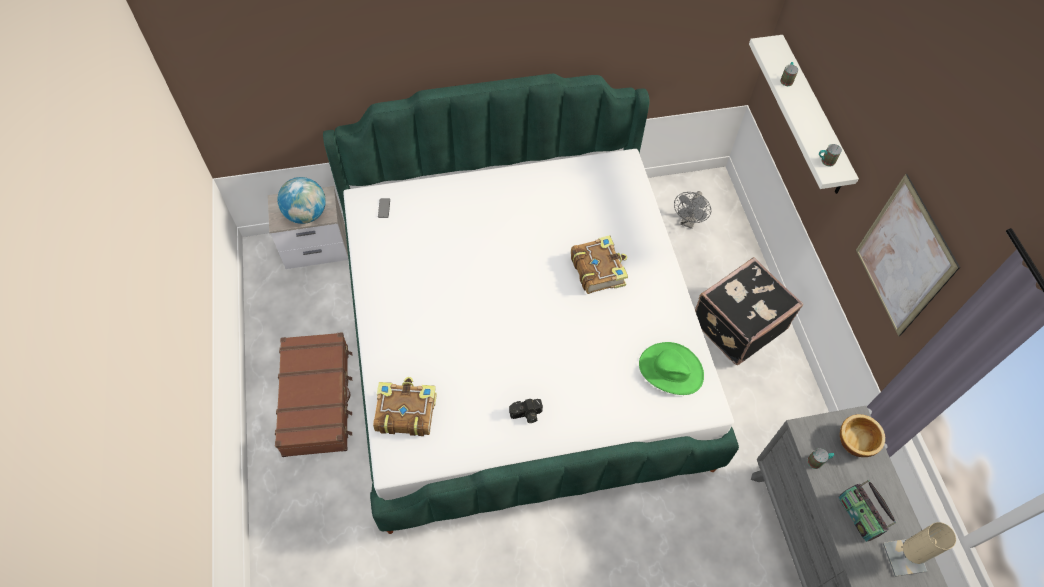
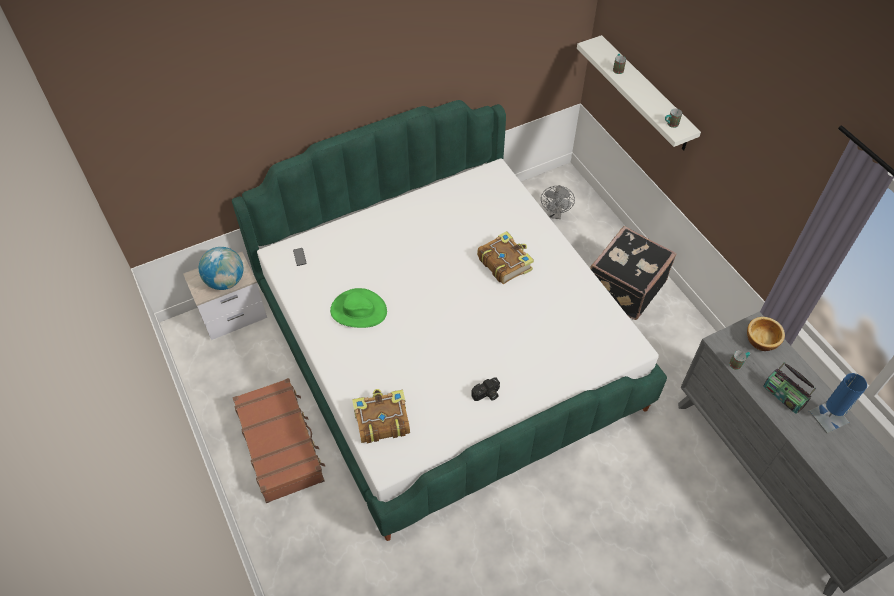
camera: 15 degrees left, 5 degrees down
(670, 370) = (593, 327): green hat -> green hat (358, 311)
(903, 257) = (756, 182): picture -> none
(904, 557) = (828, 417): beige table lamp -> blue table lamp

